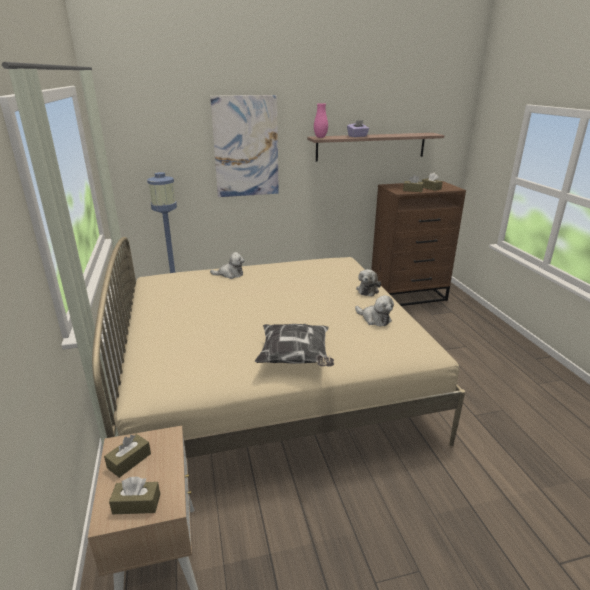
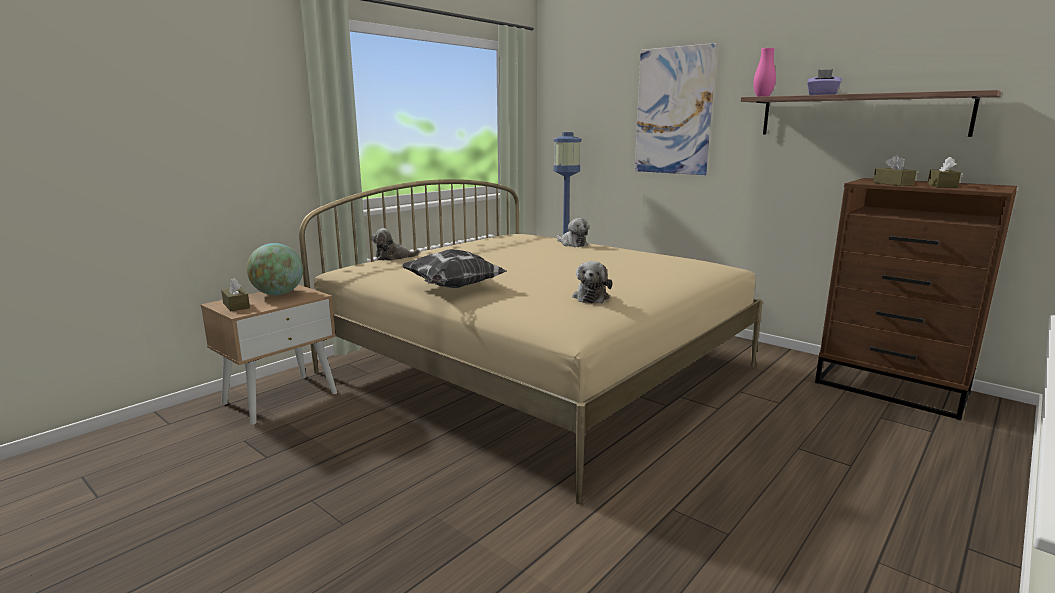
camera: 55 degrees right, 10 degrees down
(129, 461) = (278, 294): brown tissue box -> globe
(368, 290) = (661, 284): plush toy -> plush toy (393, 257)

